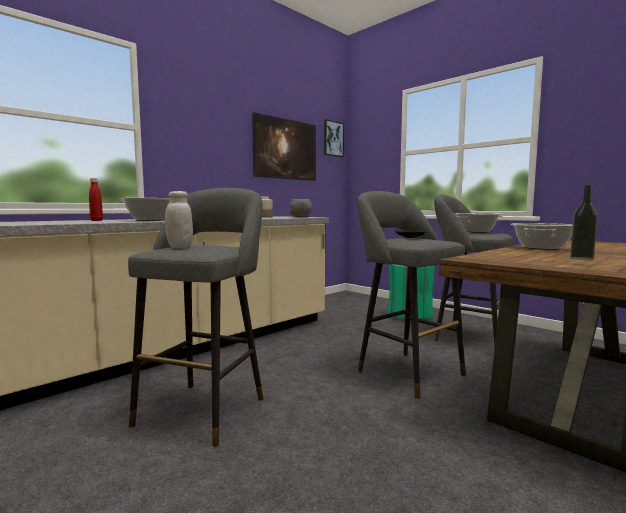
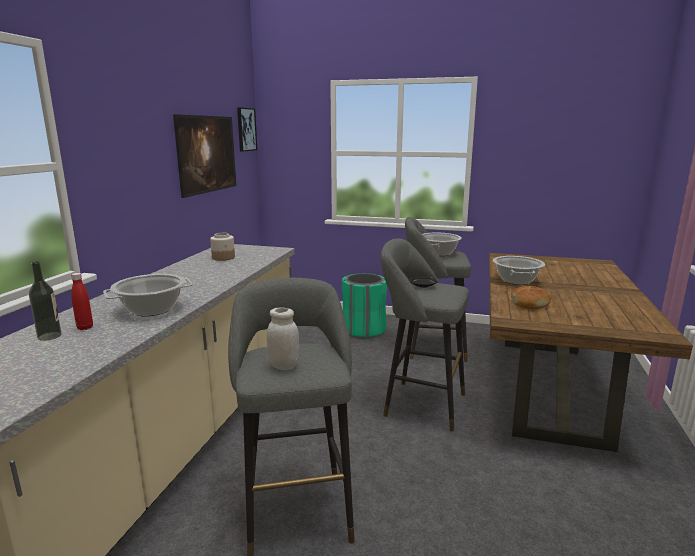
camera: 30 degrees left, 10 degrees up
(300, 217) = (266, 253): grey bowl -> none
(524, 255) = (529, 303): none -> bread
(581, 258) = (568, 304): bottle -> bottle (49, 336)

